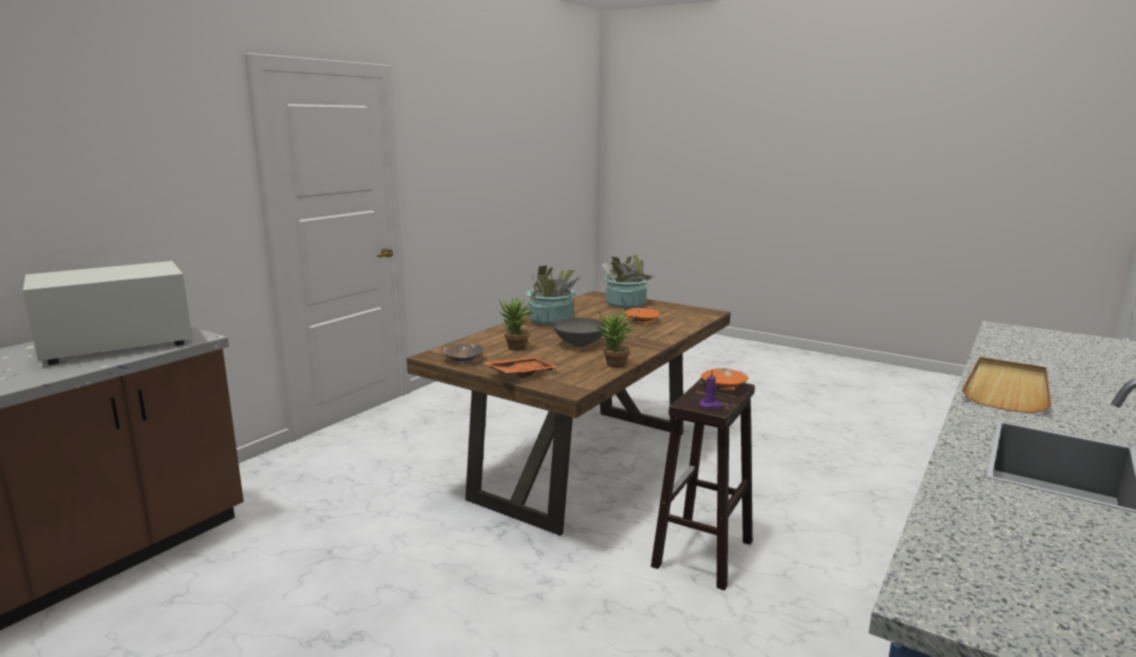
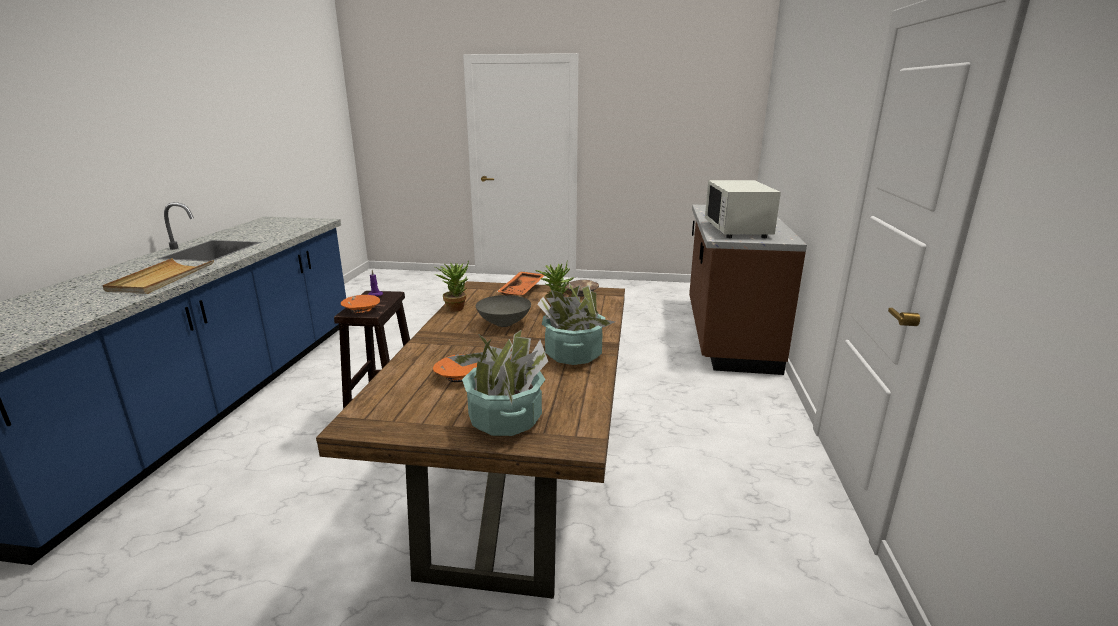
camera: 155 degrees right, 5 degrees up
(116, 346) = (737, 230): white microwave -> white microwave turned 150 degrees clockwise

